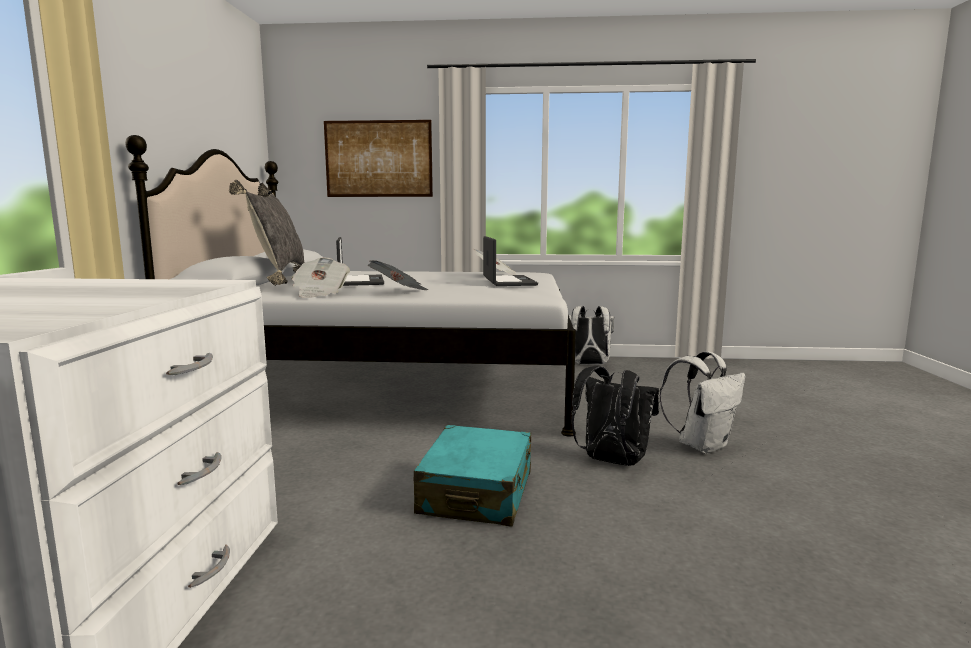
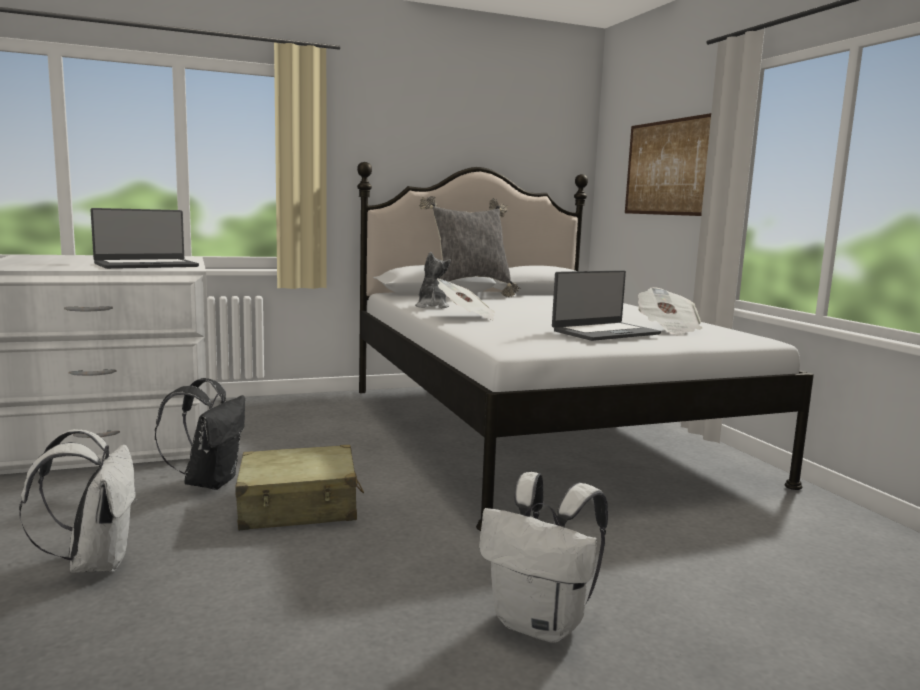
camera: 65 degrees right, 0 degrees up
(320, 293) = (431, 306): newspaper -> plush toy
(360, 281) = (521, 305): laptop -> laptop (146, 265)
(477, 493) = (299, 507): turquoise suitcase -> beige suitcase
(589, 364) = (815, 513): white backpack -> white backpack (95, 562)
(611, 461) = (423, 562): black backpack -> black backpack (209, 482)

